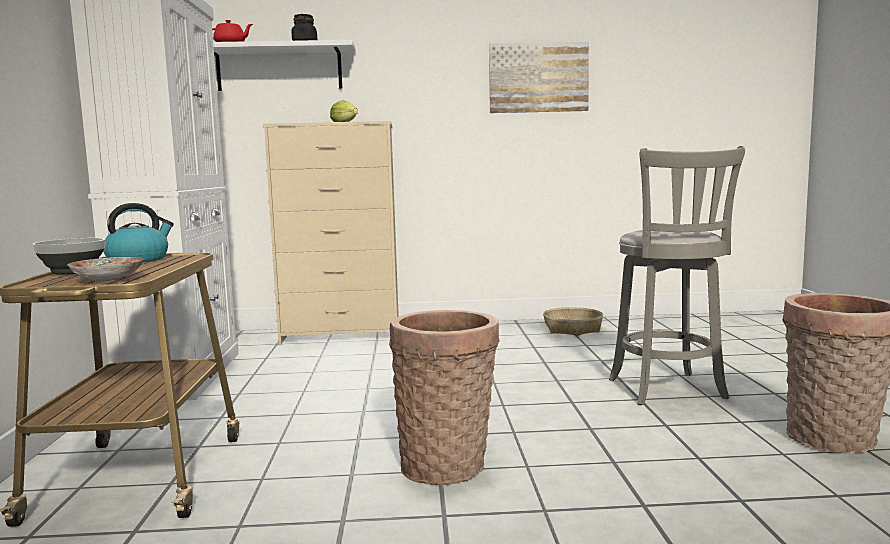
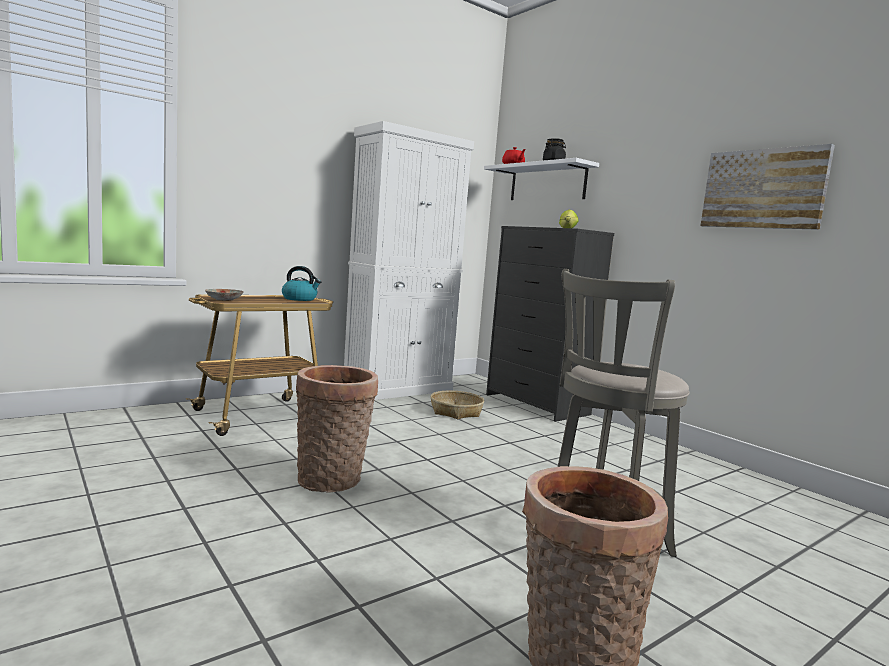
camera: 55 degrees right, 0 degrees up
(73, 272) = (245, 296): bowl -> none
(343, 334) = (537, 405): beige dresser -> black dresser
(573, 329) = (718, 478): basket -> basket (456, 412)

